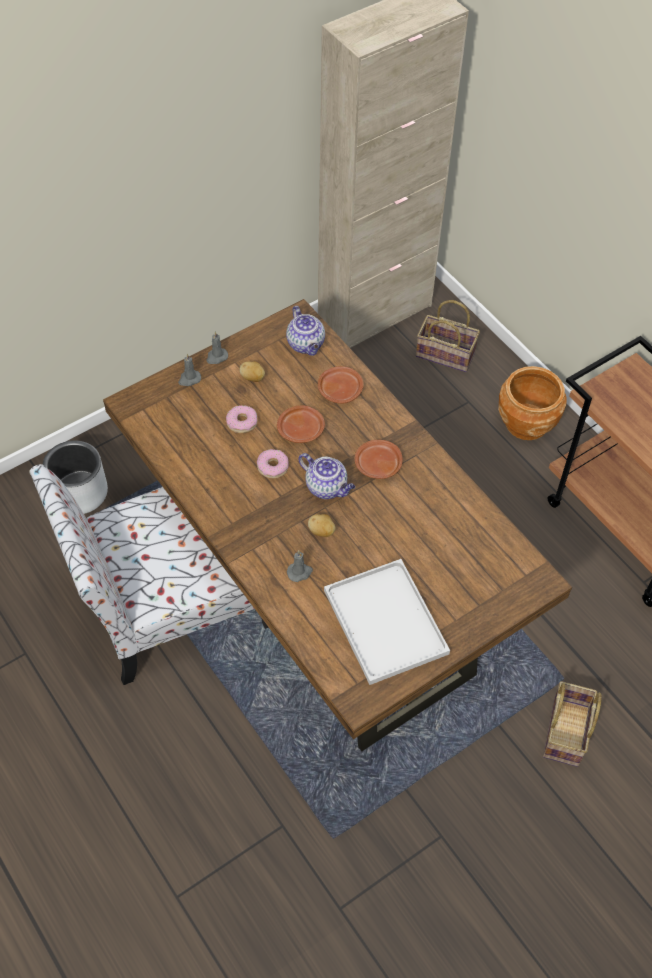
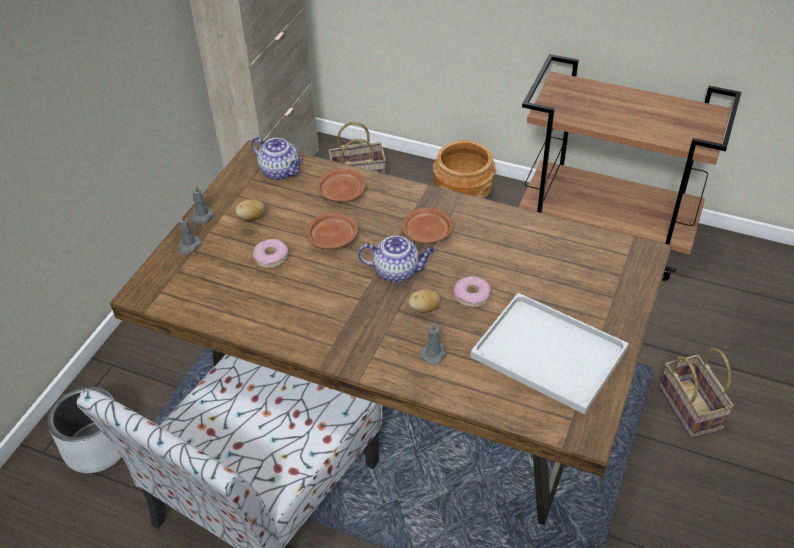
camera: 30 degrees left, 10 degrees down
(272, 467) = (332, 279): donut -> donut (472, 296)

